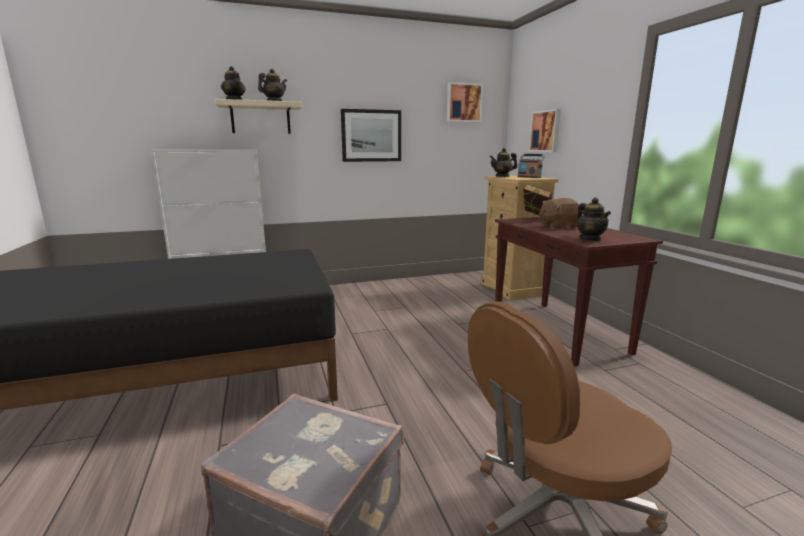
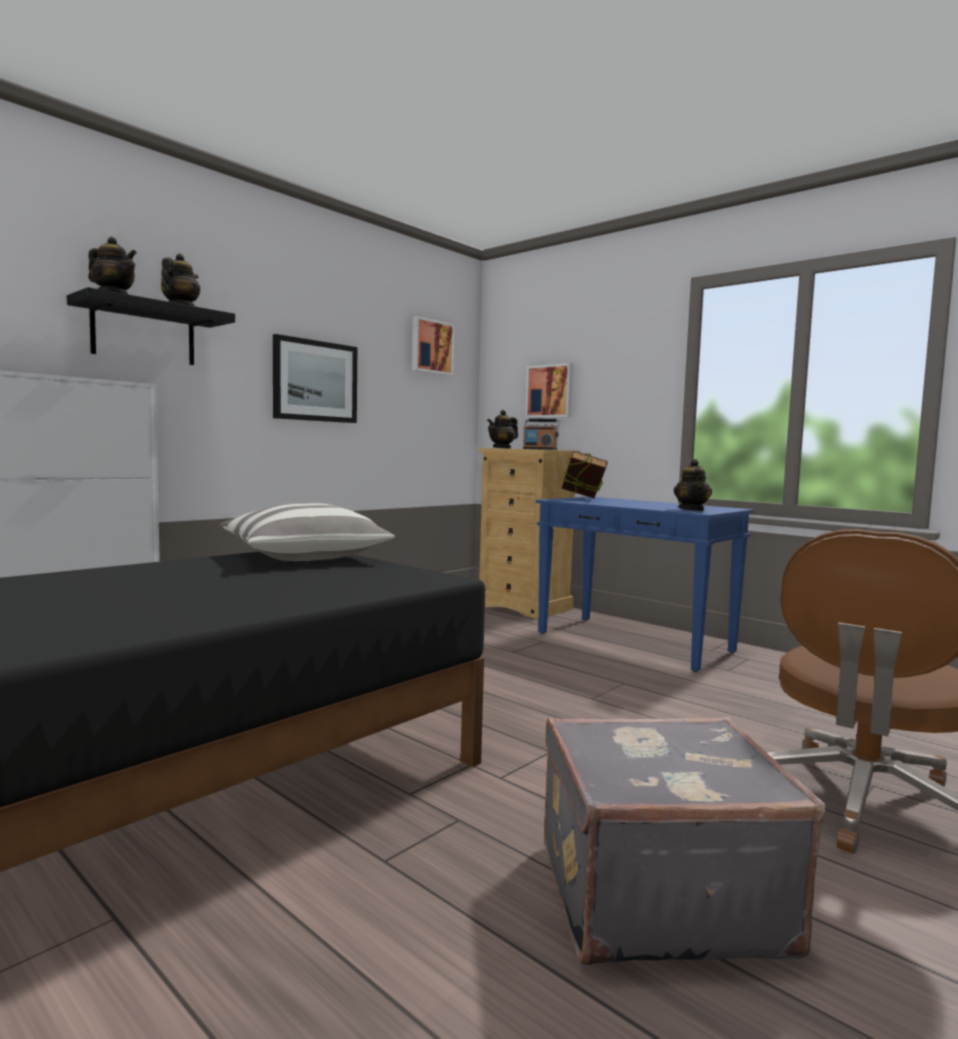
camera: 30 degrees left, 10 degrees down
(260, 118) = (144, 333): beige shelf -> black shelf
(282, 258) = (304, 556): none -> pillow
(558, 226) = (627, 503): brown plush toy -> none
(558, 332) = (635, 642): brown console table -> blue console table
(590, 239) = (691, 510): teapot -> teapot turned 45 degrees clockwise

